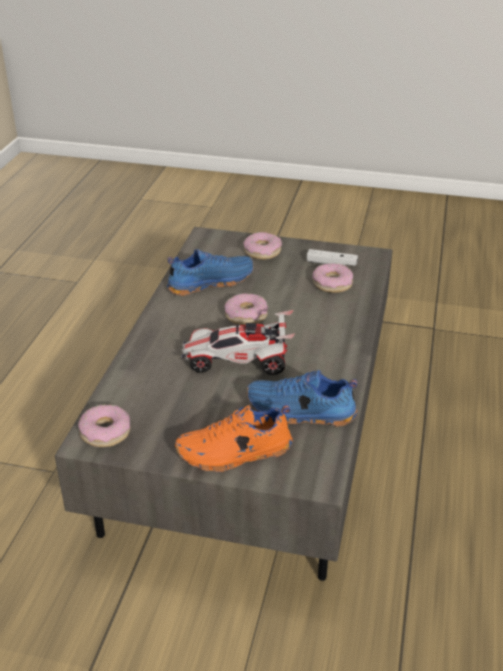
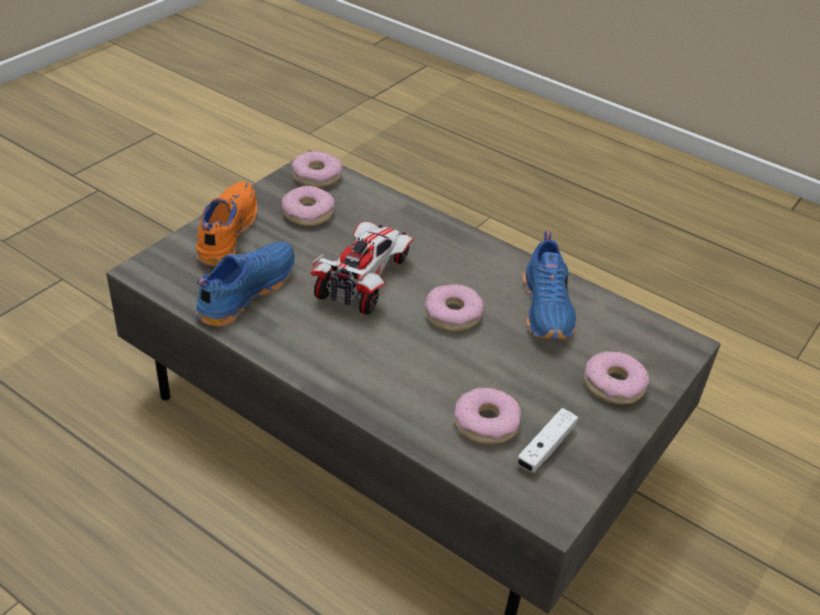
camera: 110 degrees right, 5 degrees up
(170, 417) = (308, 213): none -> donut

